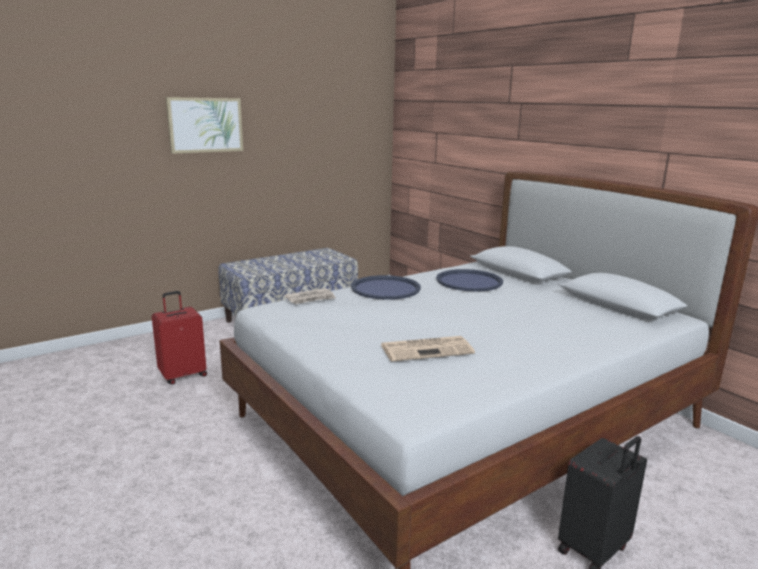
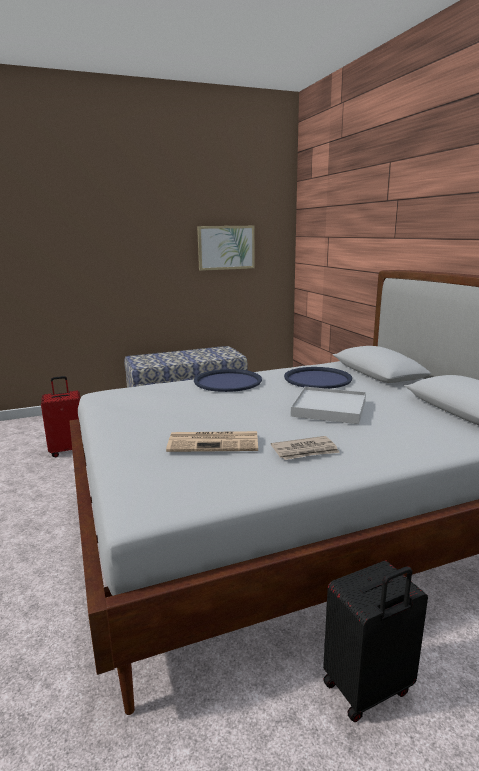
camera: 15 degrees right, 0 degrees up
(205, 125) = (112, 233): picture -> picture (226, 247)
(310, 298) = (148, 387): newspaper -> newspaper (305, 451)
(504, 310) = (329, 408): none -> white tray

